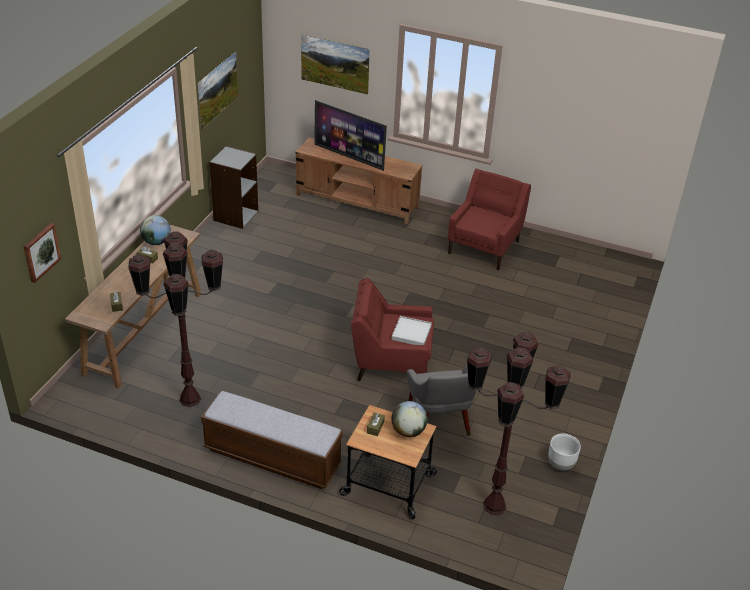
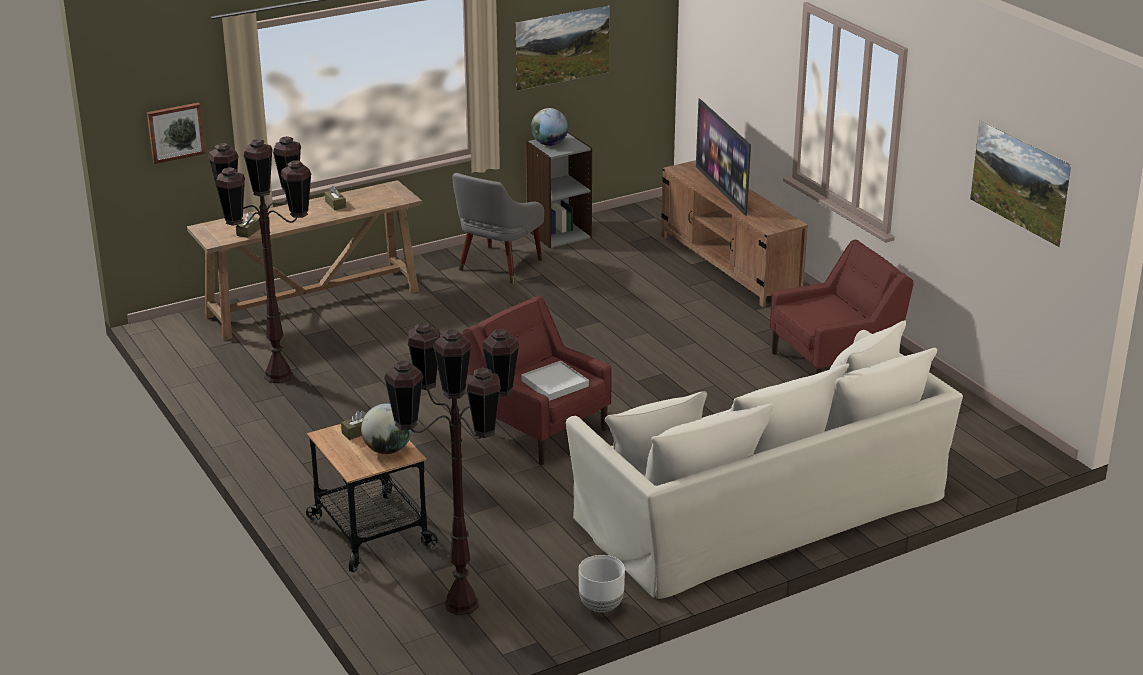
camera: 40 degrees right, 10 degrees down
(156, 242) = (365, 194): globe -> globe (549, 144)
(272, 457) = (288, 456): bench -> none
(334, 75) = (740, 72): picture -> picture (1016, 202)
(439, 423) = (511, 505): grey armchair -> grey armchair (497, 267)
(556, 358) = (759, 506): none -> beige sofa

